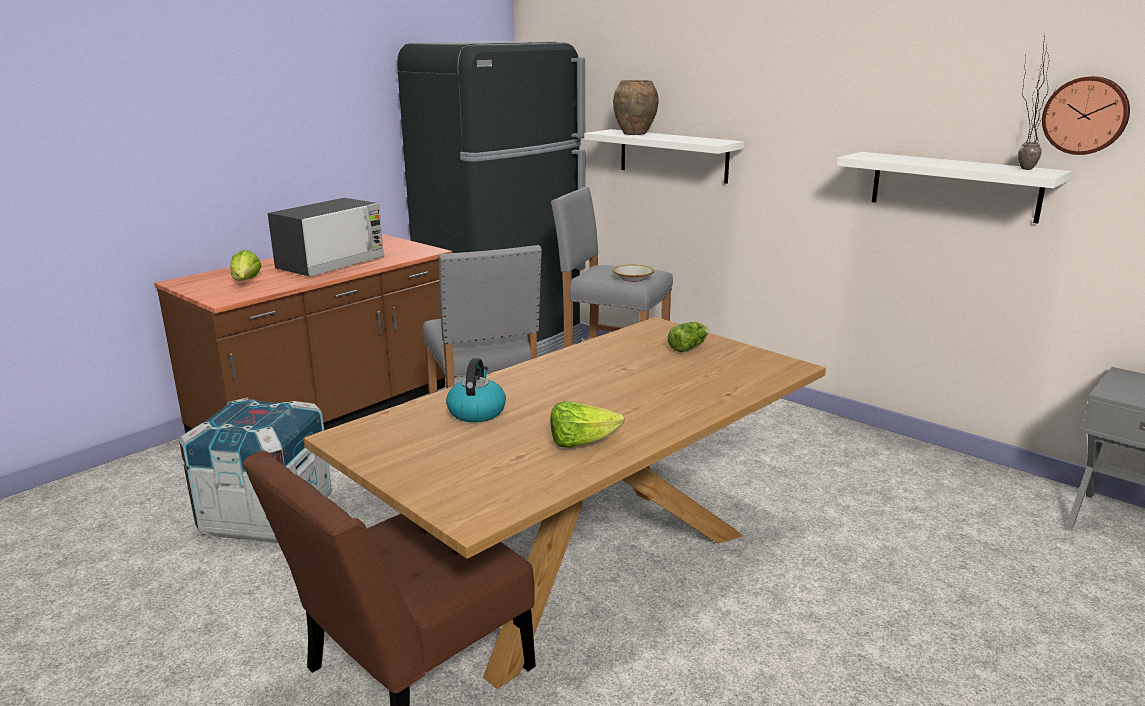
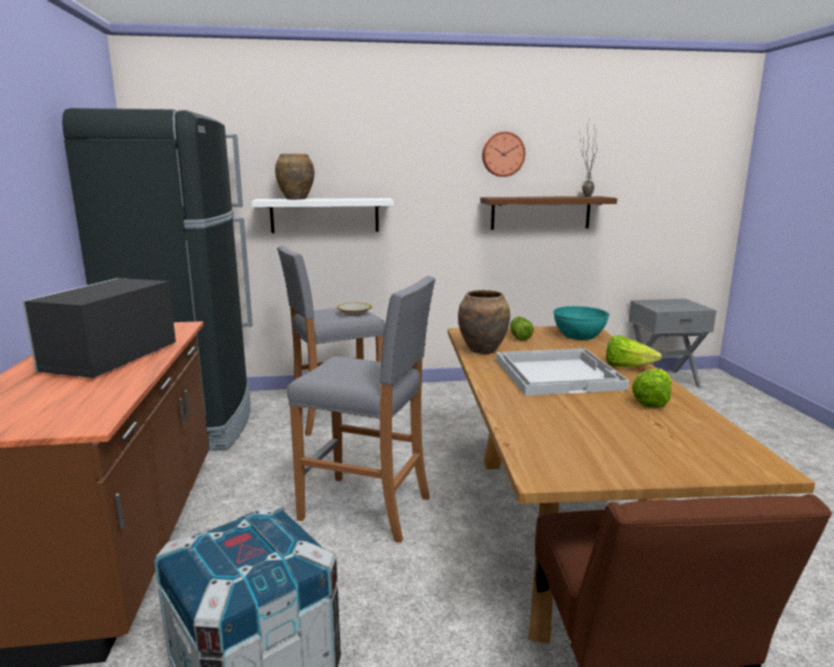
camera: 50 degrees left, 5 degrees down
(246, 282) = (55, 401): lettuce -> lettuce (627, 367)
(331, 264) = (110, 358): microwave -> microwave turned 150 degrees counterclockwise
(476, 411) = (552, 414): kettle -> none
(594, 389) = (558, 374): none -> white tray
(609, 346) = (483, 350): none -> brown vase
(753, 368) = (579, 336): none -> turquoise bowl
(954, 186) = (540, 212): white shelf -> brown shelf
(1085, 115) = (605, 164): wall clock -> wall clock (502, 154)

